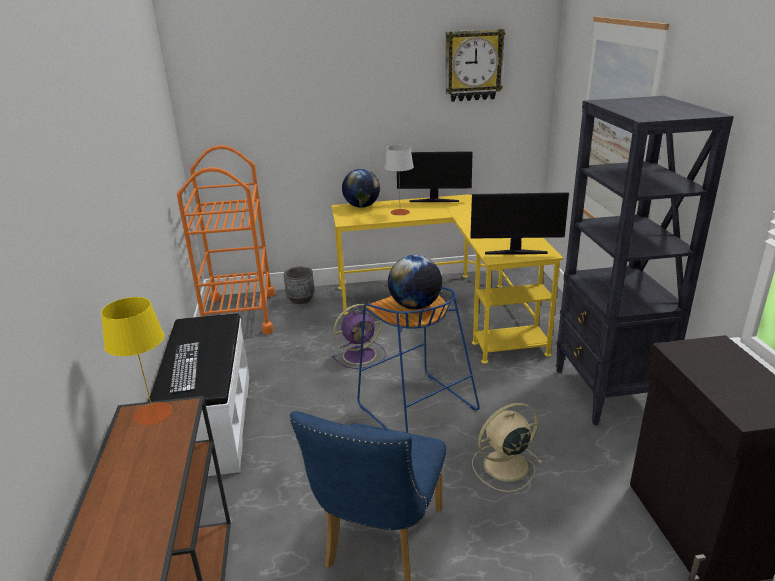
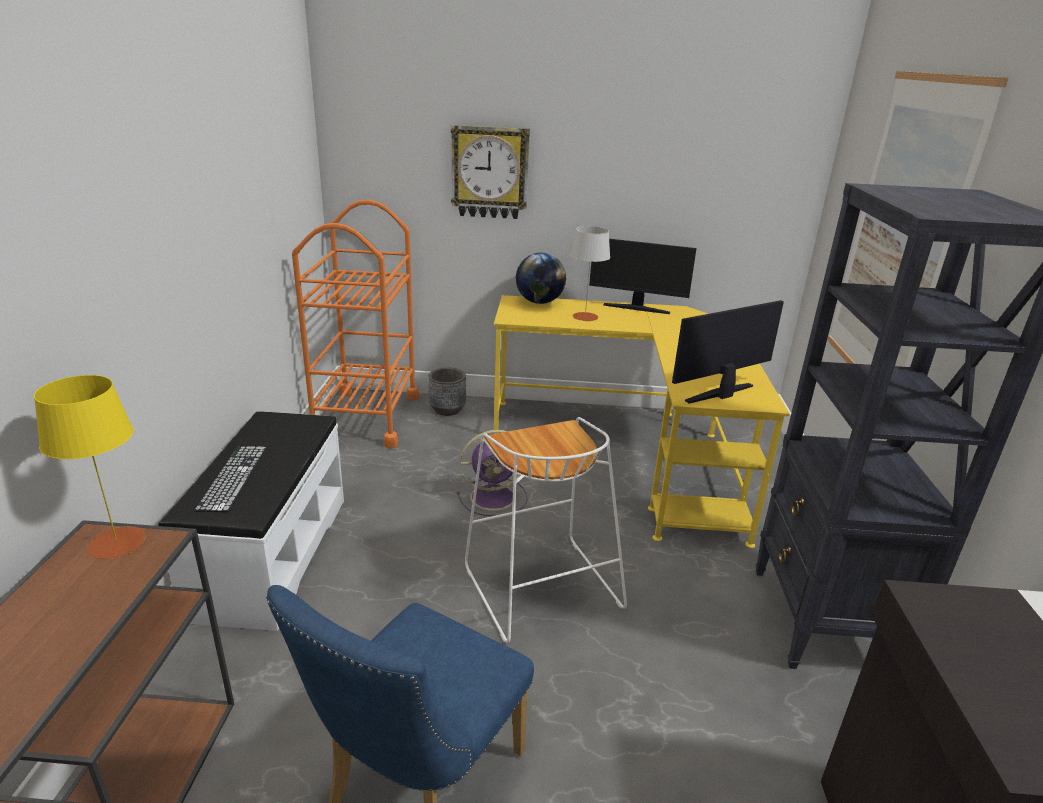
camera: 10 degrees right, 0 degrees up
(415, 306) = (551, 448): globe -> none
(415, 408) = (539, 587): blue stool -> white stool
(473, 65) = (716, 131): wall clock -> wall clock (490, 172)
(504, 466) = (635, 704): beige fan -> none
(515, 252) = (721, 394): monitor -> monitor turned 135 degrees clockwise

